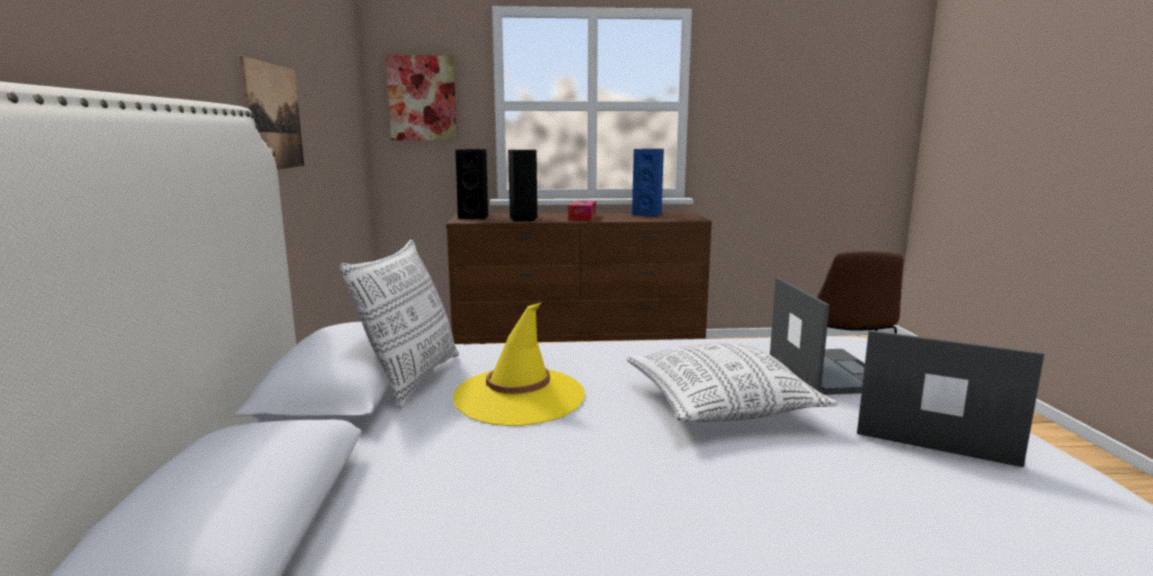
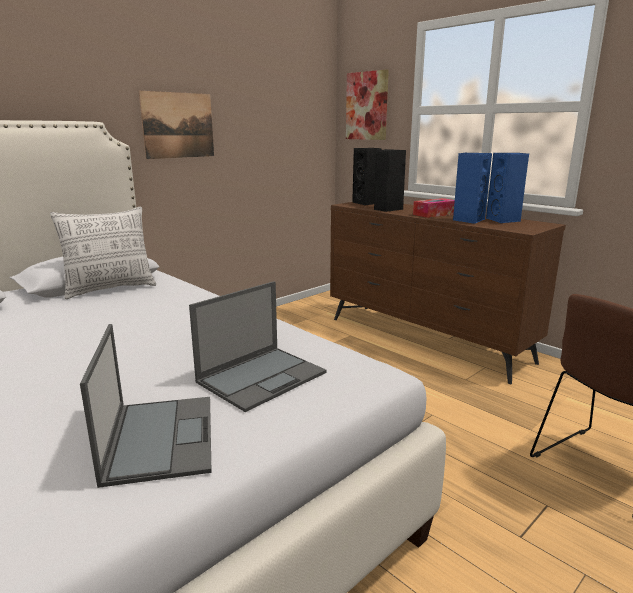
camera: 50 degrees right, 5 degrees up
(519, 396) = (105, 313): yellow hat -> none
(628, 218) = (468, 220): none -> blue speaker
(720, 406) = (141, 359): pillow -> none

